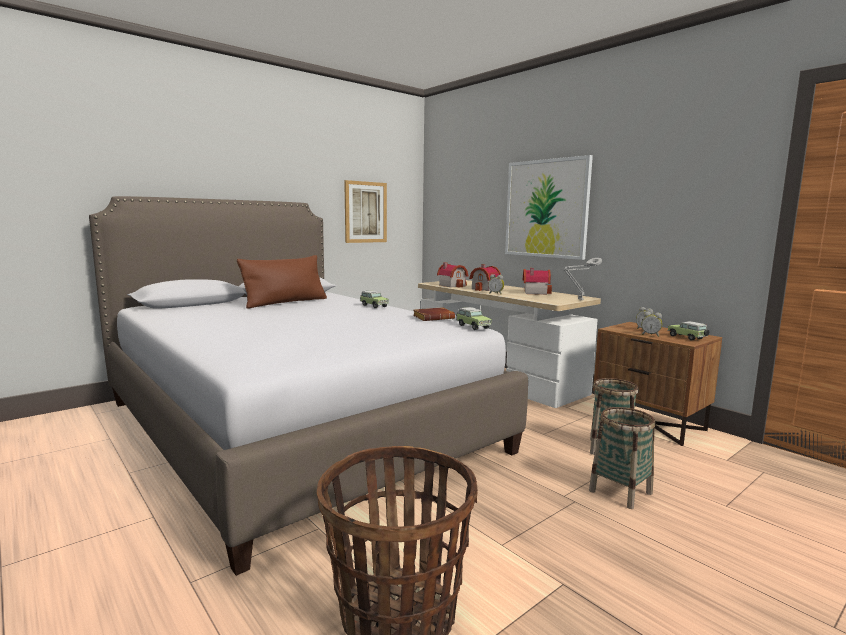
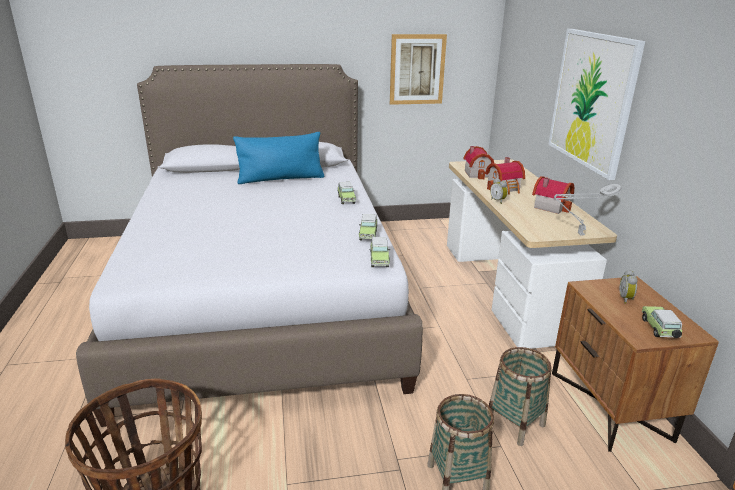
camera: 30 degrees right, 15 degrees up
(285, 302) = (281, 179): brown pillow -> blue pillow
(434, 318) = (368, 234): brown book -> toy car
(650, 335) = (615, 311): alarm clock -> none

